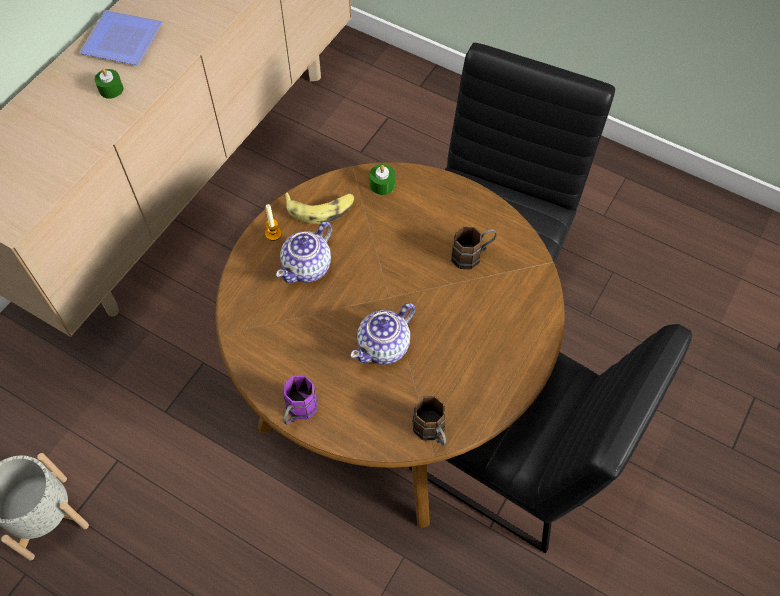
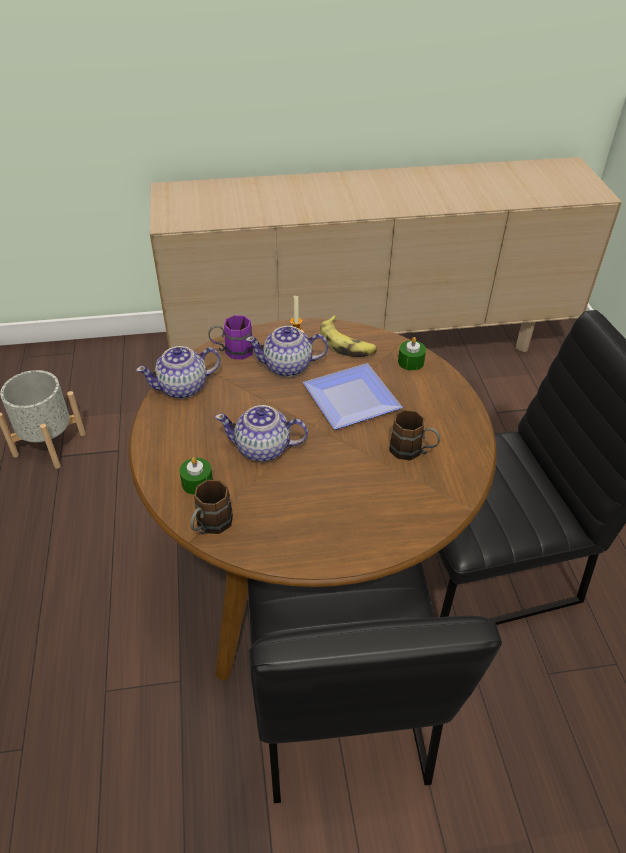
camera: 50 degrees right, 15 degrees down
(111, 89) = (315, 202): green candle -> green candle (197, 483)
(125, 39) = (360, 186): plate -> plate (355, 400)
(261, 357) = (183, 387): none -> teapot
(298, 412) = (155, 434): purple mug -> purple mug (232, 352)

